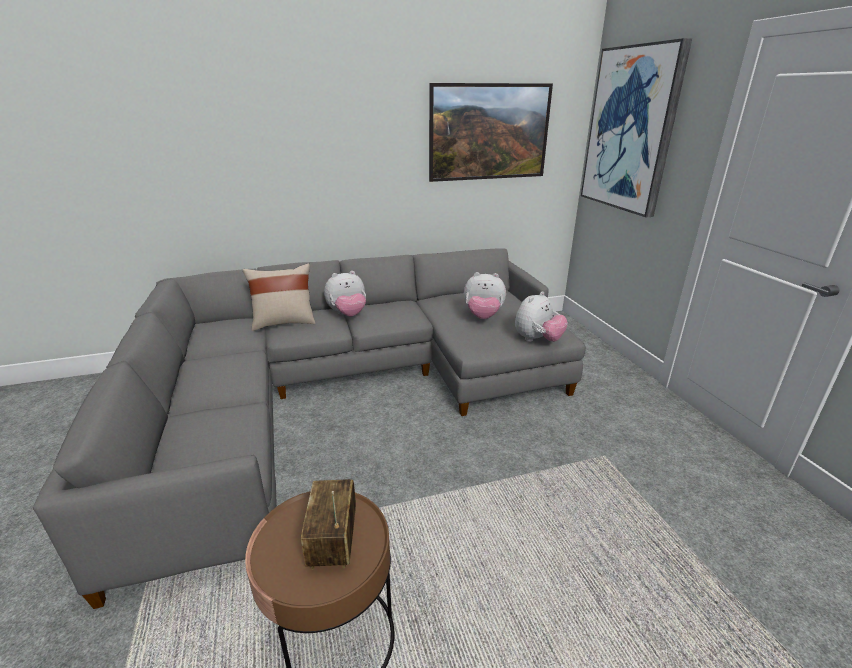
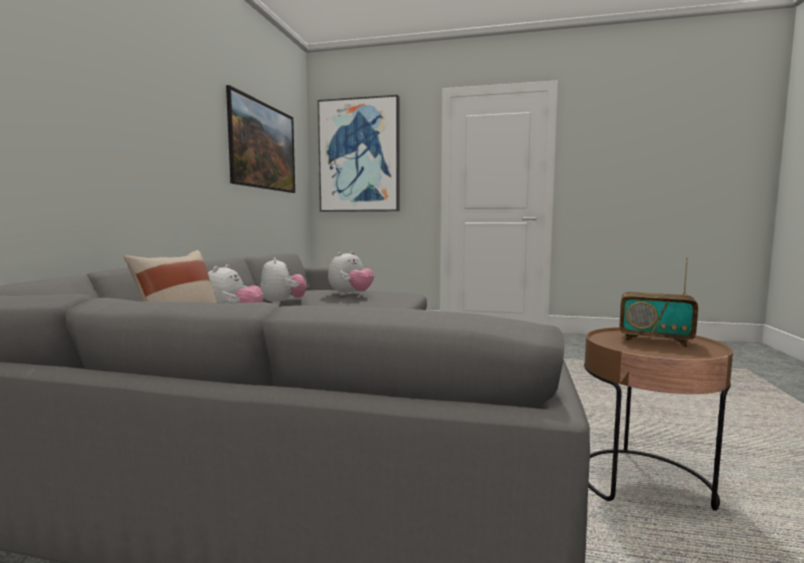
camera: 60 degrees left, 20 degrees down
(537, 340) = (407, 297): plush toy -> plush toy (283, 303)

